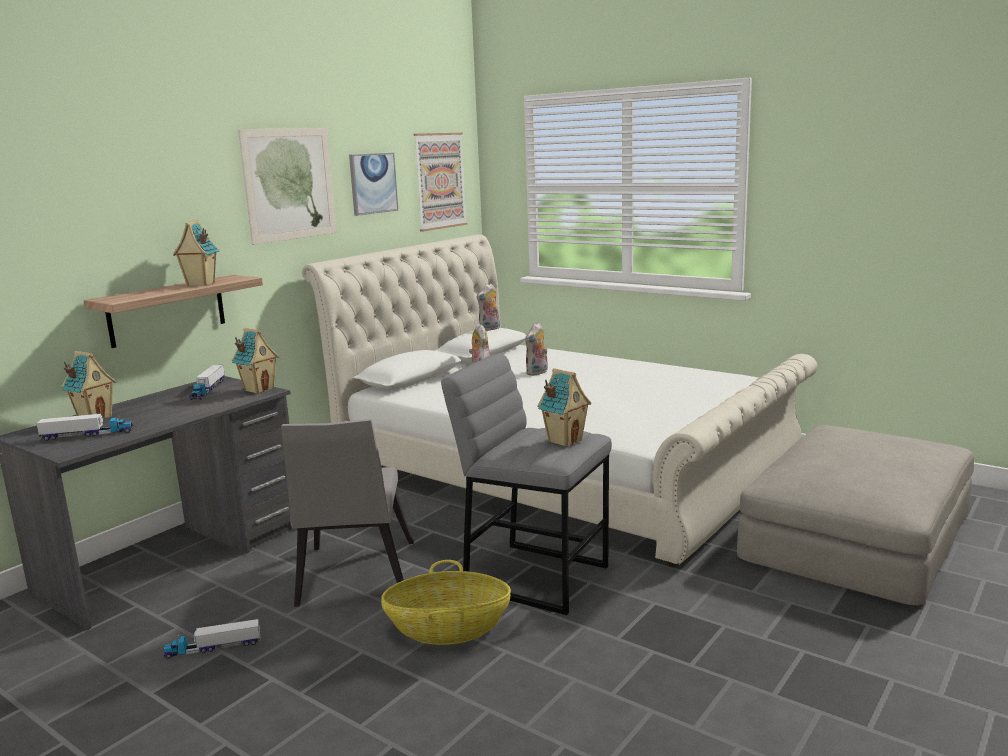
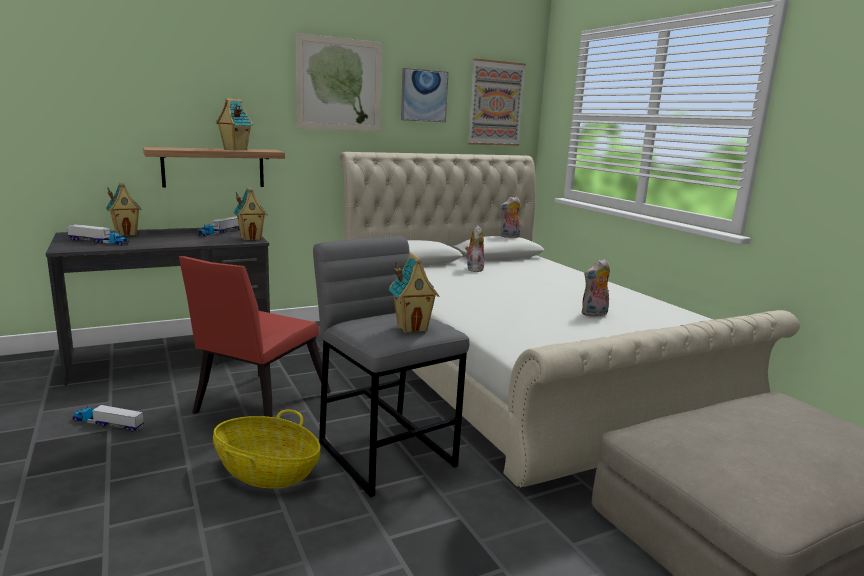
camera: 25 degrees right, 0 degrees up
(354, 577) = (257, 405): grey chair -> red chair
(537, 373) = (519, 278): plush toy -> plush toy (594, 314)

